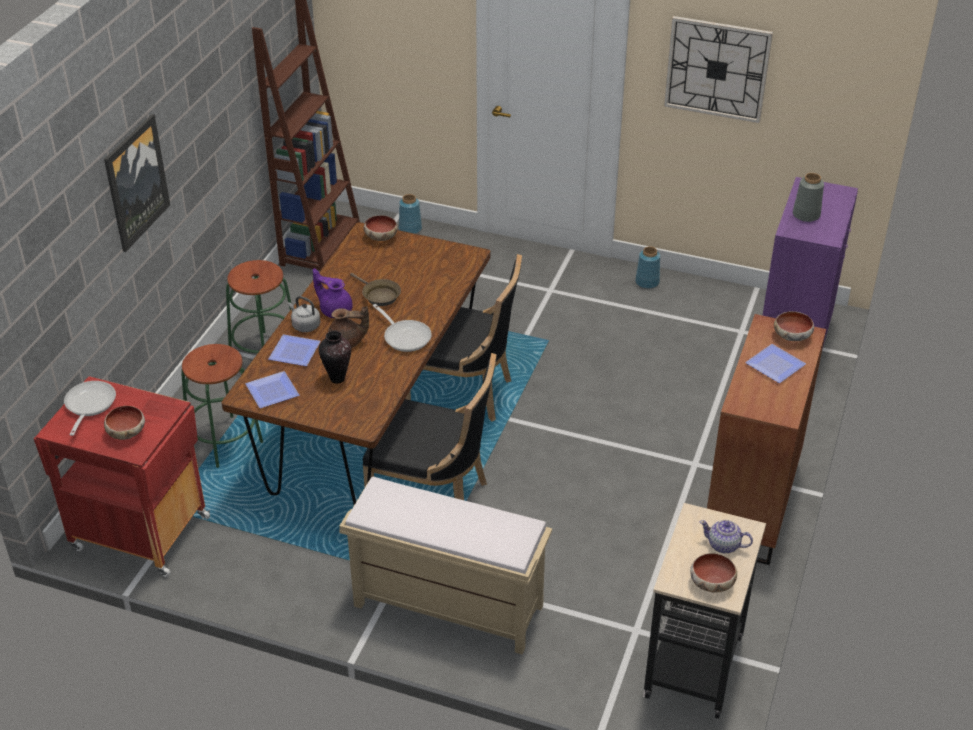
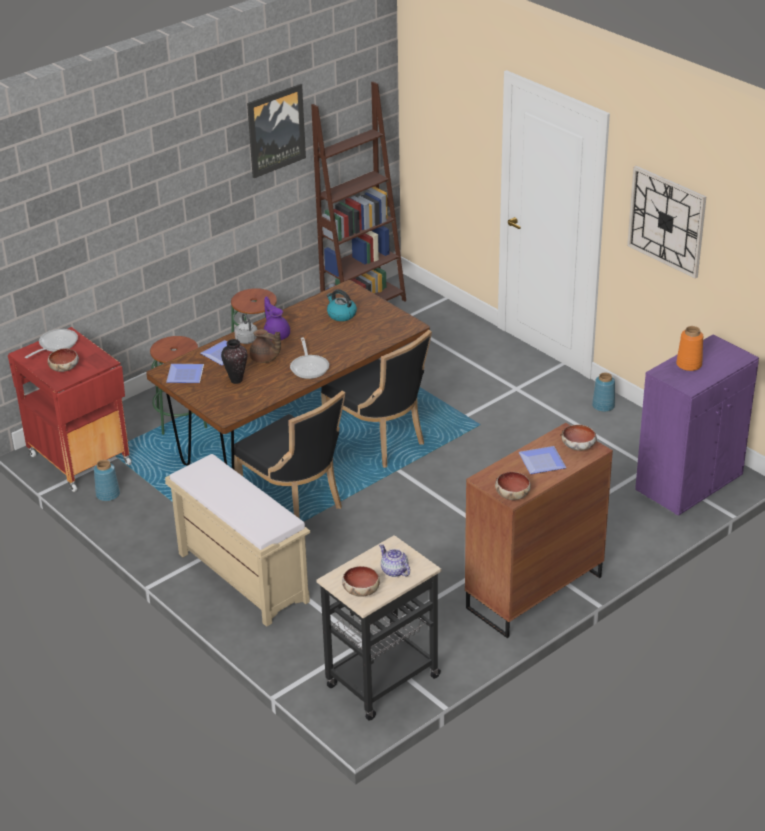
camera: 30 degrees right, 5 degrees down
(135, 182) = (154, 195): picture -> picture (275, 130)
(379, 295) = (316, 334): brown frying pan -> none
(380, 237) = (356, 294): bowl -> bowl (512, 495)
(385, 265) = (341, 315): none -> kettle
(410, 229) = (444, 311): blue vase -> blue vase (107, 494)
(806, 215) = (689, 365): grey vase -> orange vase

